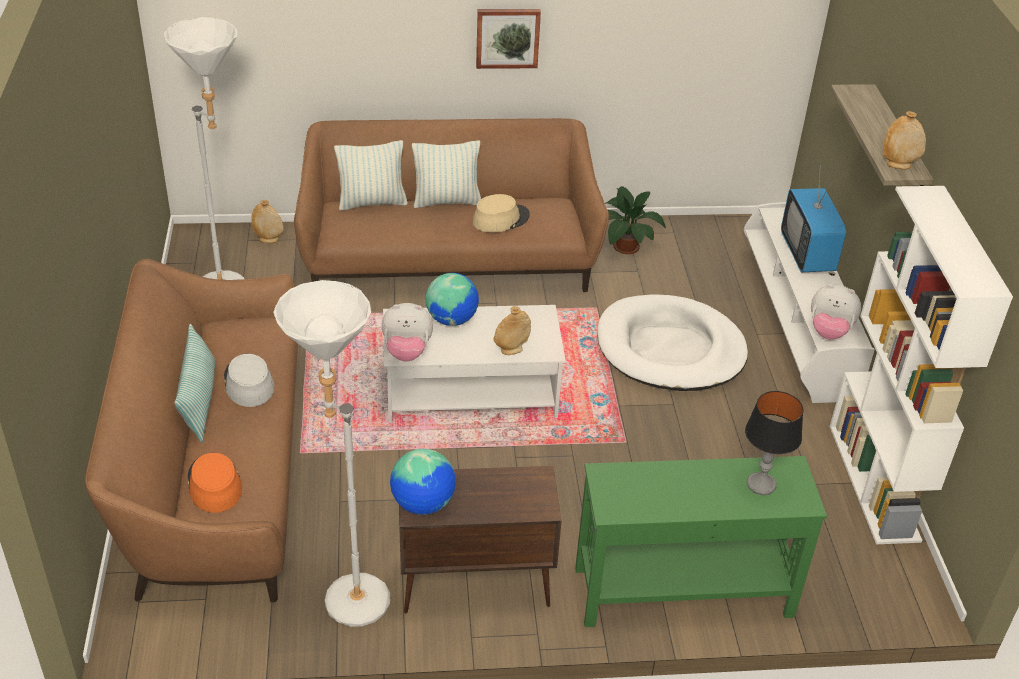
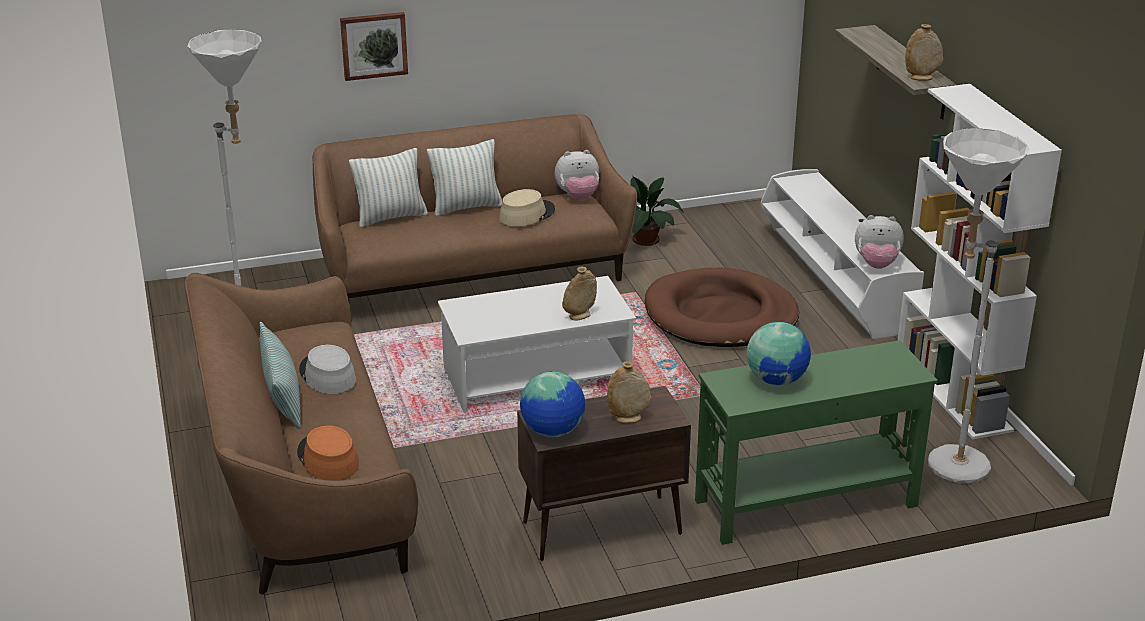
camera: 10 degrees left, 10 degrees down
(269, 239) = (277, 279): beige vase -> beige vase (628, 418)
(346, 594) = (476, 555): white floor lamp -> white floor lamp (945, 462)
(407, 352) = (476, 331): plush toy -> plush toy (578, 197)
(452, 319) = (511, 300): globe -> globe (776, 380)
(507, 37) = (506, 36): picture -> picture (374, 45)
(670, 349) = (720, 315): white dog bed -> brown dog bed
(761, 485) = (869, 366): table lamp -> none
(807, 254) = (833, 208): television -> none

